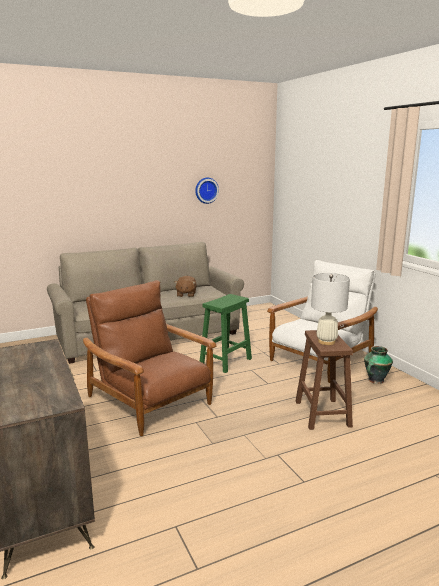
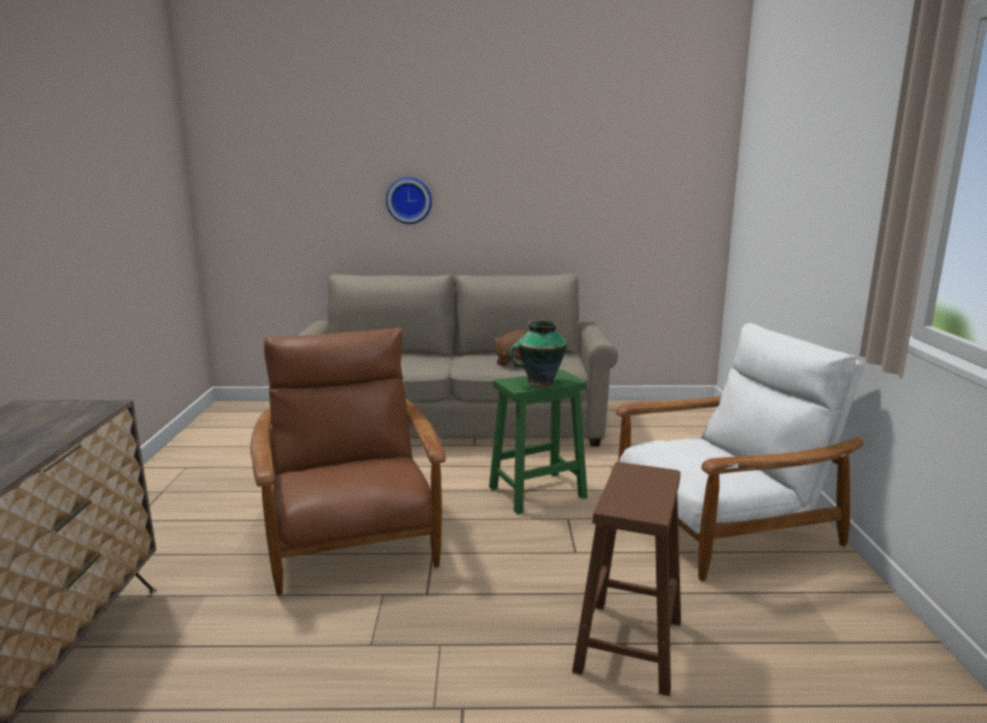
camera: 25 degrees right, 0 degrees up
(206, 190) = (593, 183): wall clock -> wall clock (409, 200)
(326, 341) = (631, 494): white table lamp -> none
(375, 381) = (811, 602): vase -> vase (539, 382)

